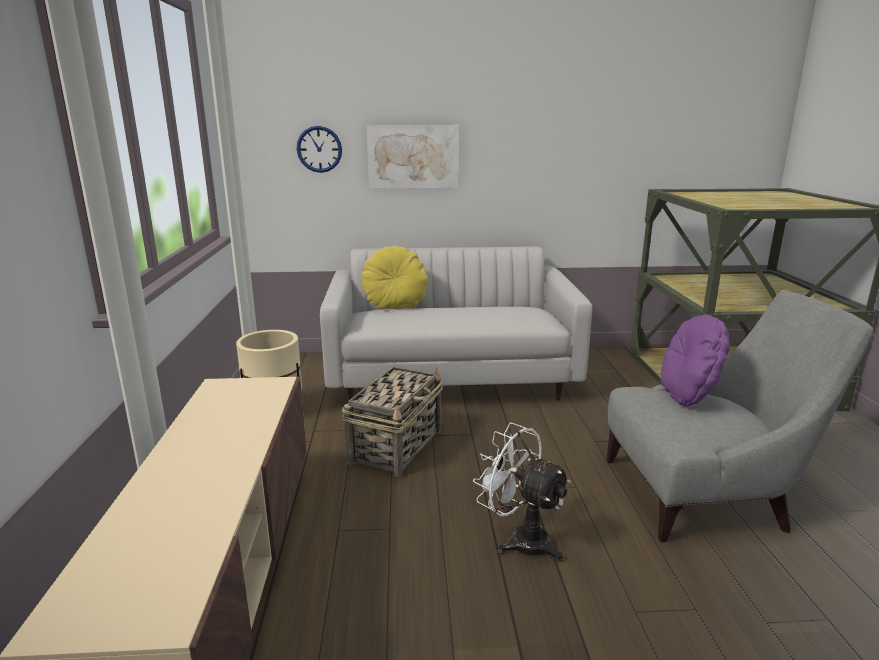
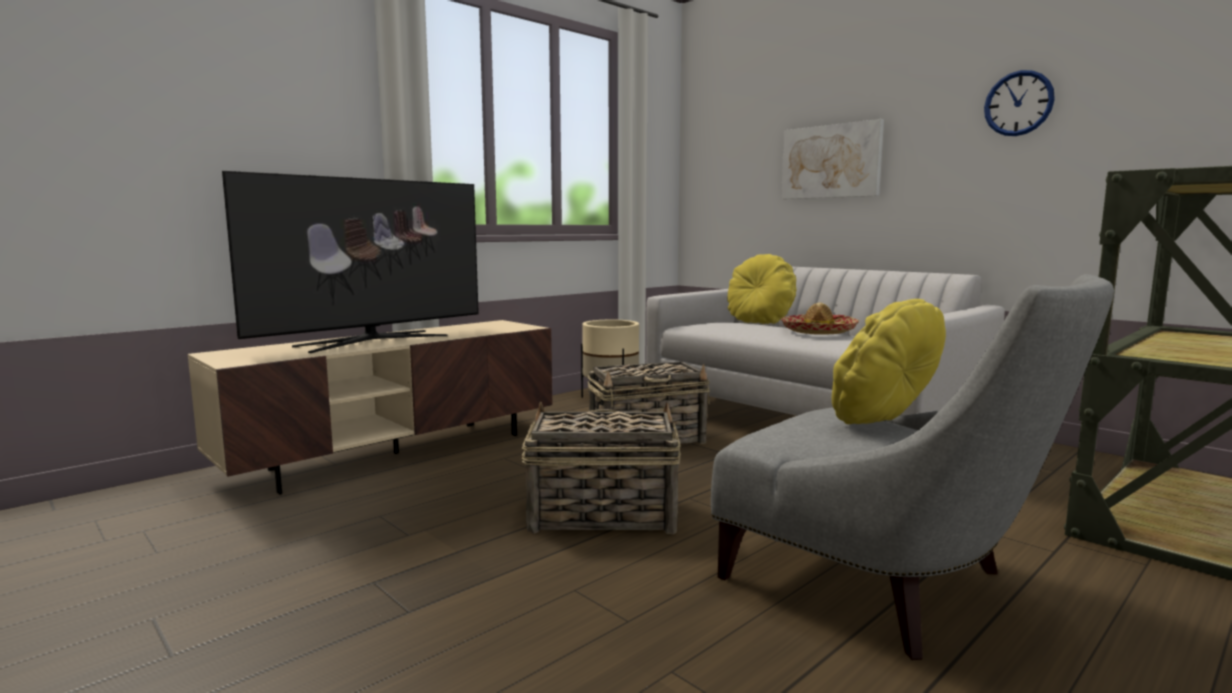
camera: 50 degrees right, 10 degrees down
(194, 481) = (372, 341): none -> television
(319, 149) = (743, 160): wall clock -> wall clock (1018, 103)
(474, 311) = (818, 332): none -> hat
(520, 539) = (601, 515): white fan -> basket
(687, 397) = (885, 425): purple pillow -> yellow pillow

